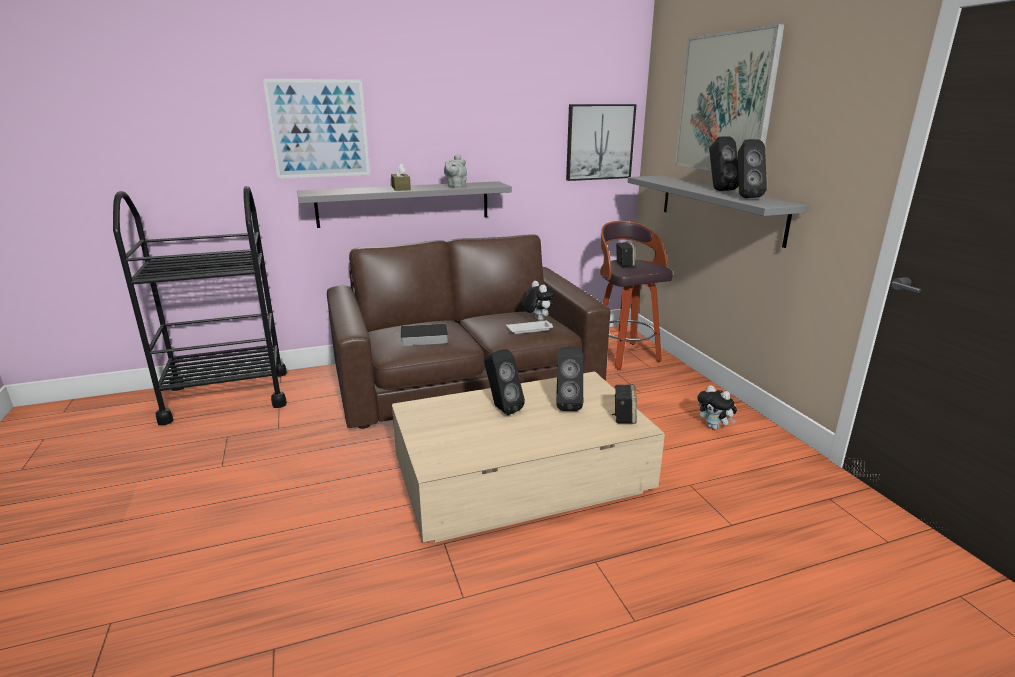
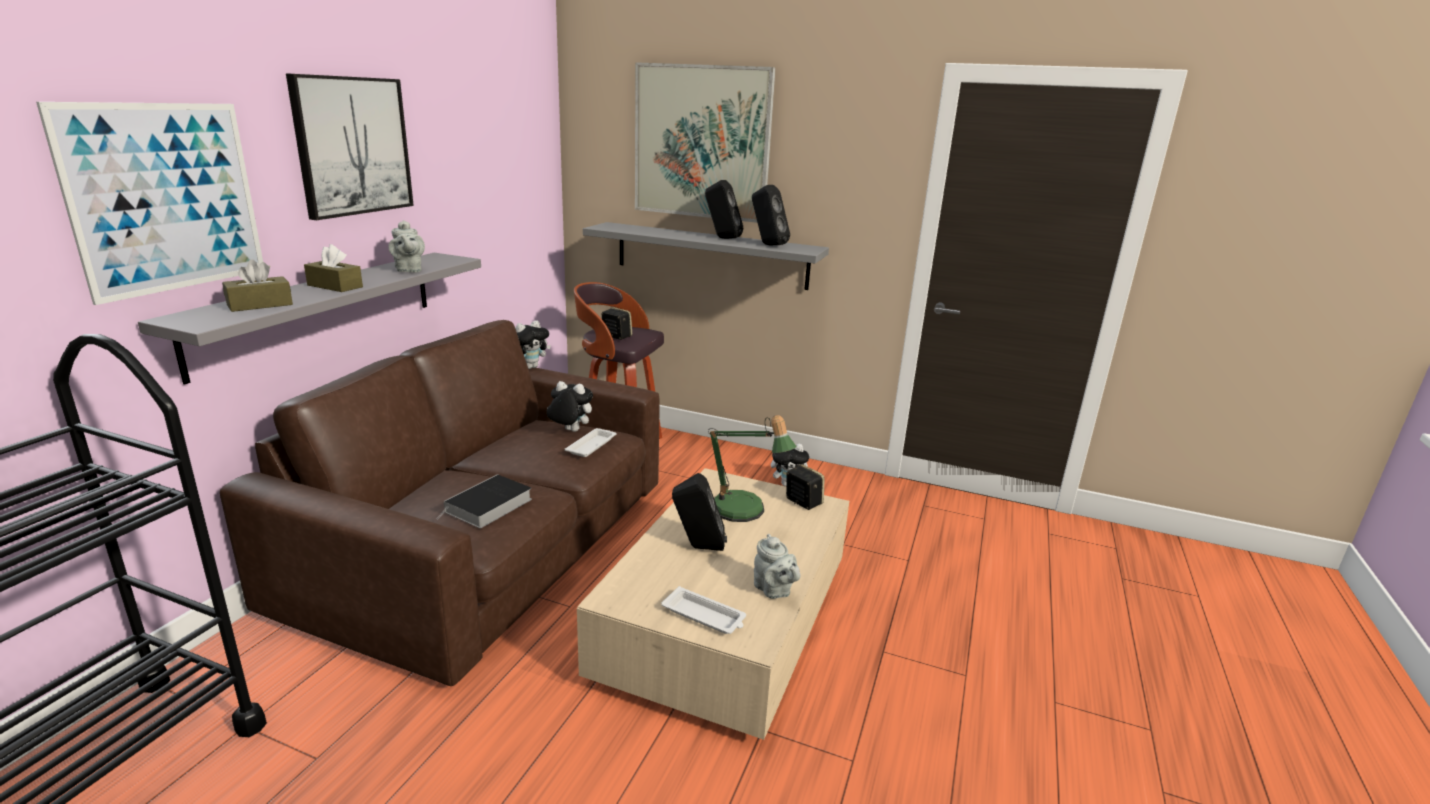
camera: 50 degrees left, 0 degrees up
(350, 190) = (260, 305): none -> brown tissue box
(436, 440) = (705, 616): none -> white tray
(498, 451) = (774, 590): none -> grey teapot
(555, 274) = (530, 367): none -> plush toy
(567, 404) = (743, 513): black speaker -> table lamp
(599, 142) = (527, 185): picture -> picture (352, 146)

